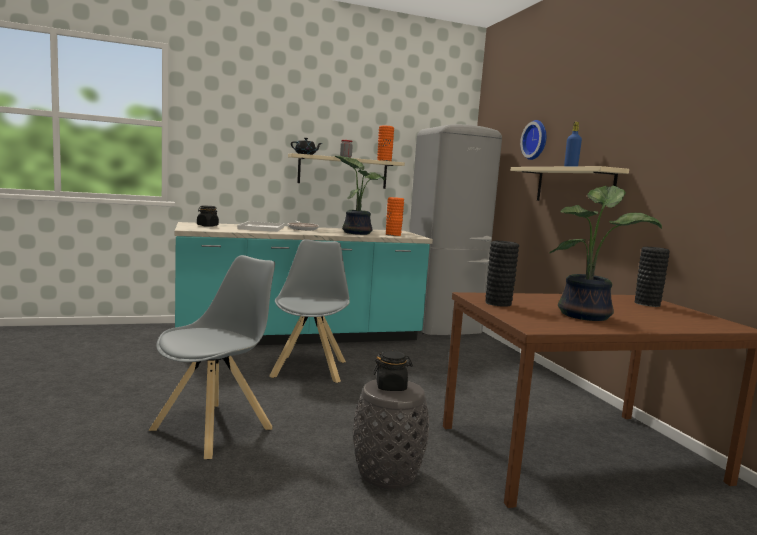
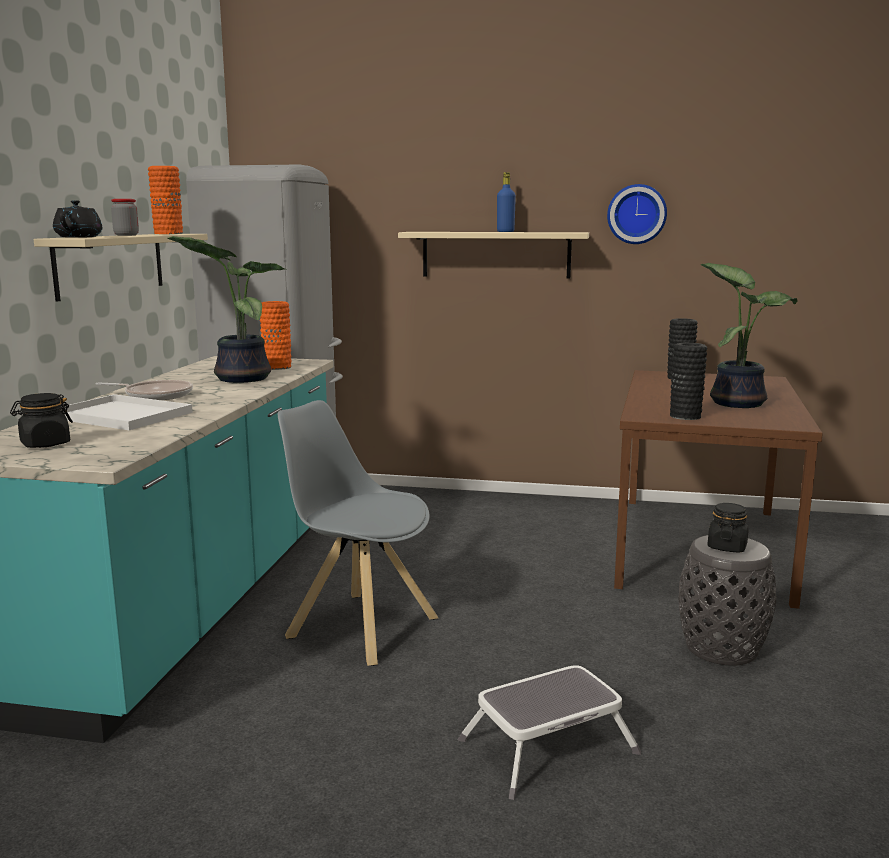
camera: 60 degrees left, 5 degrees up
(215, 428) = (548, 747): grey chair -> grey step ladder
(536, 140) = (404, 190): wall clock -> wall clock (636, 214)

